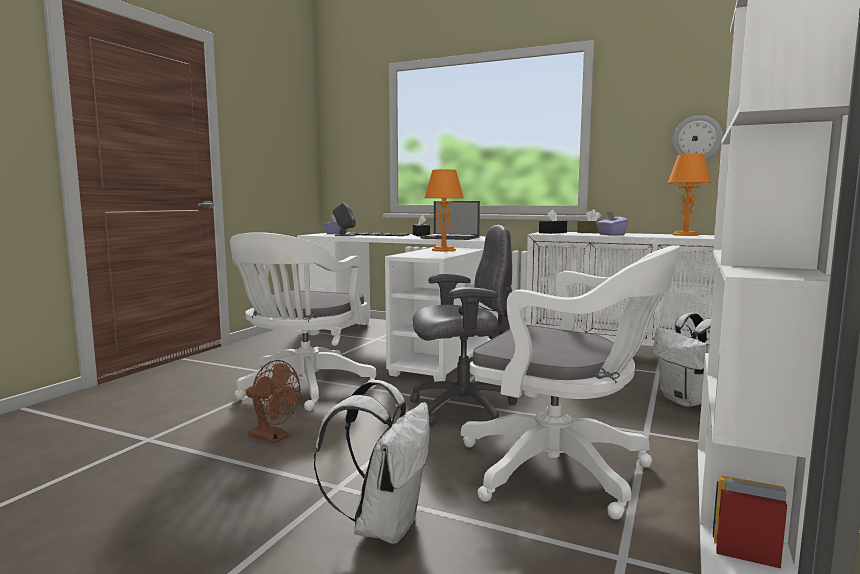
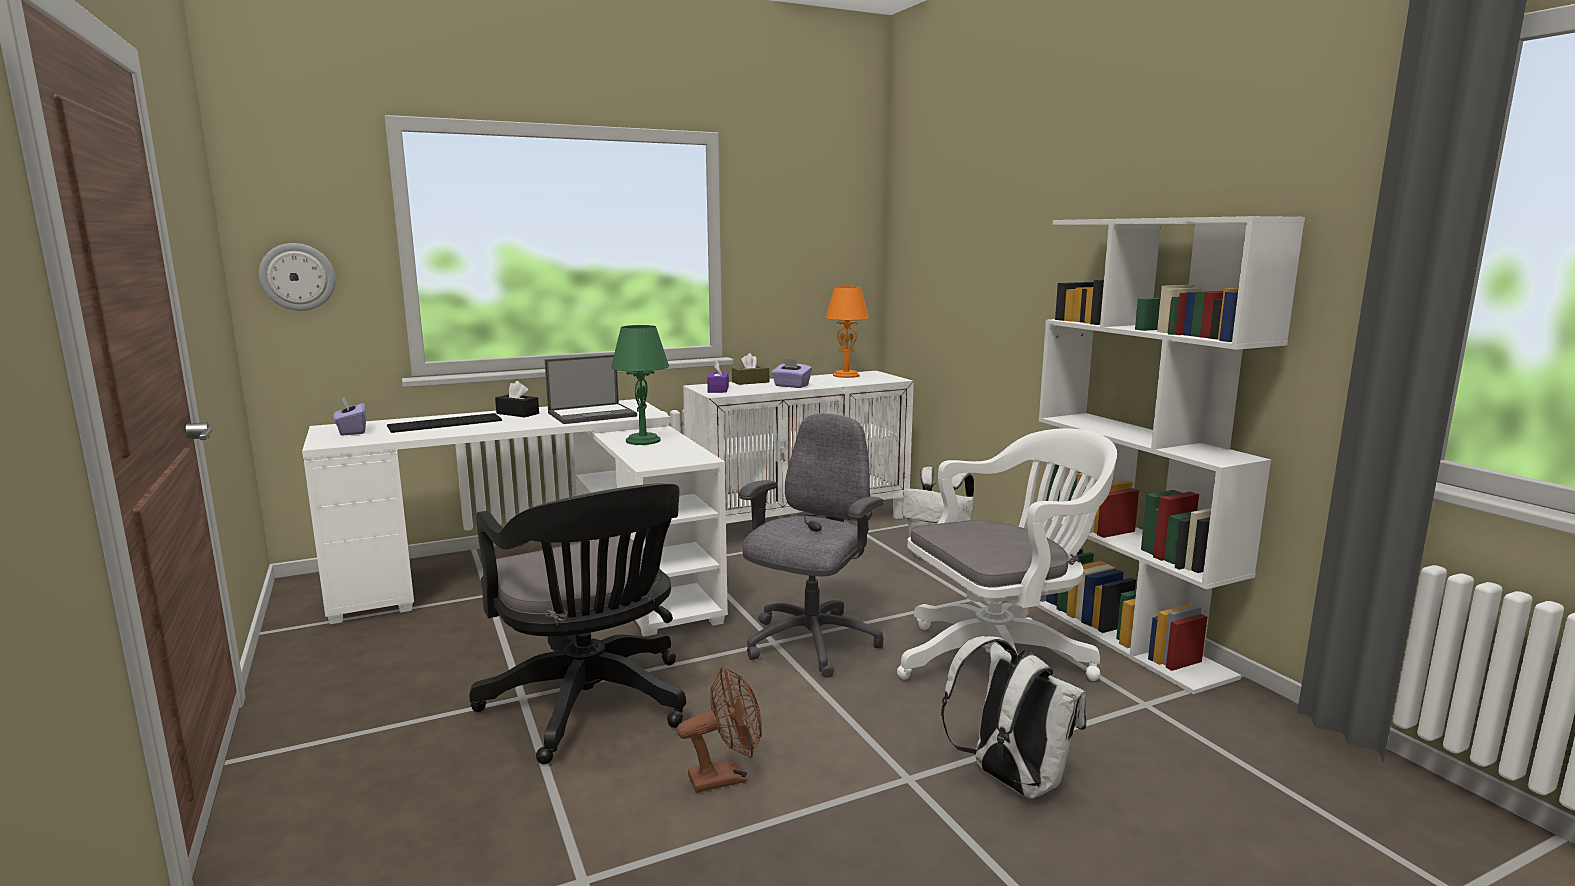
camera: 50 degrees left, 5 degrees up
(303, 389) = (591, 707): white office chair -> black office chair
(344, 235) = (403, 436): grey speaker -> none
(444, 250) = (643, 440): orange table lamp -> green table lamp
(552, 232) = (718, 389): black tissue box -> purple tissue box
(697, 139) = (831, 264): wall clock -> wall clock (297, 277)

